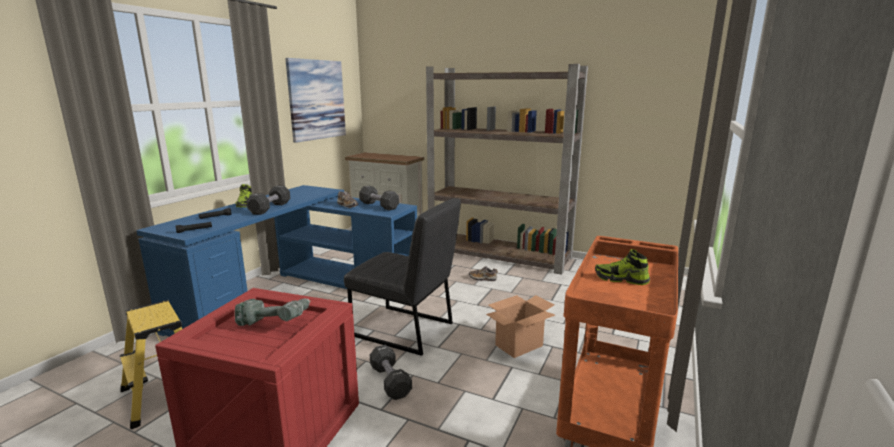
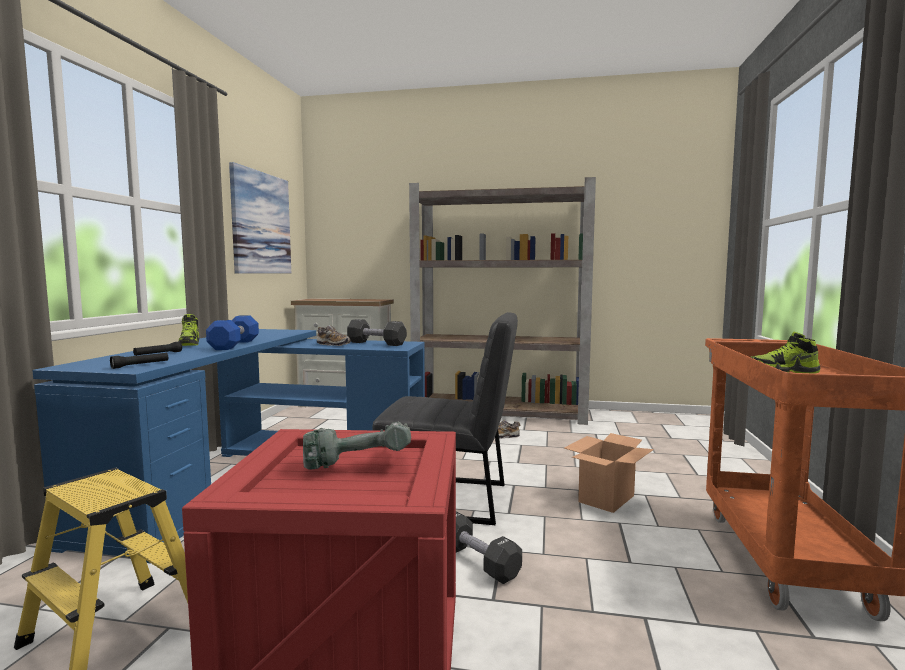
camera: 15 degrees left, 10 degrees down
(270, 208) = (234, 345): black dumbbell -> blue dumbbell

